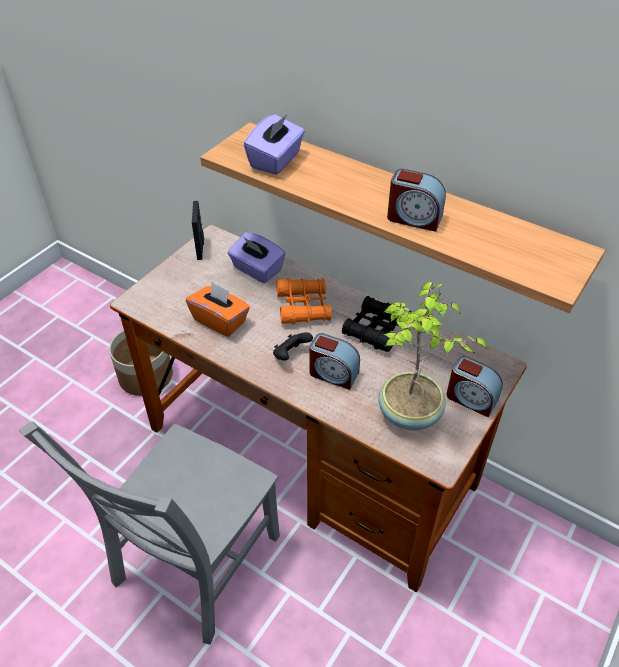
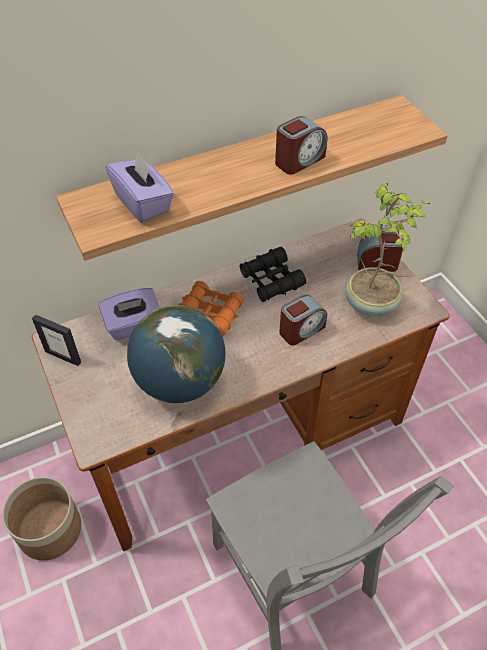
camera: 60 degrees left, 5 degrees up
(220, 321) = (180, 381): orange tissue box -> globe
(291, 355) = (261, 348): black game controller -> none
(471, 398) = (377, 263): alarm clock -> alarm clock turned 150 degrees counterclockwise

